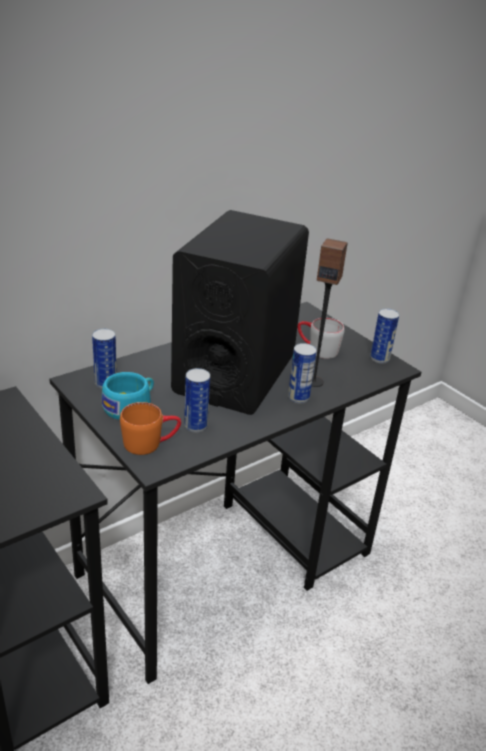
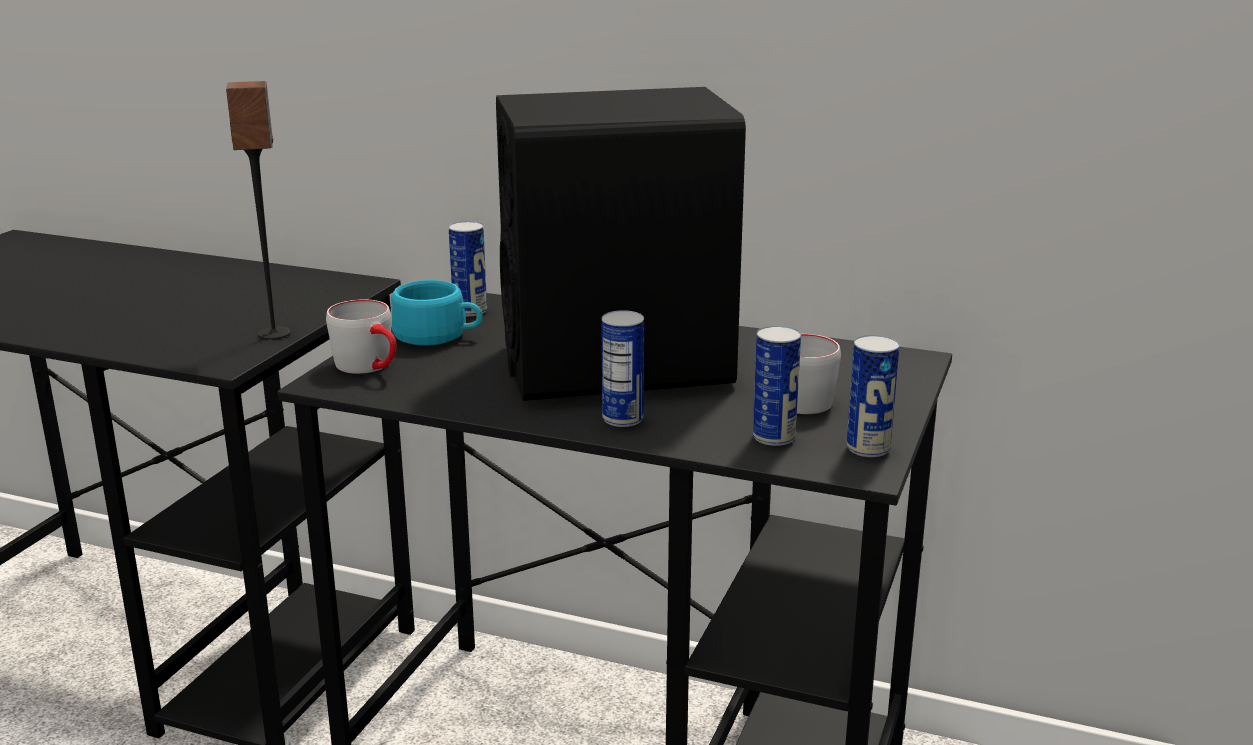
camera: 60 degrees right, 10 degrees down
(150, 443) = (371, 367): orange mug -> grey mug
(195, 426) = (444, 379): can -> can (773, 437)
(314, 381) = (692, 418): speaker -> speaker (274, 333)

